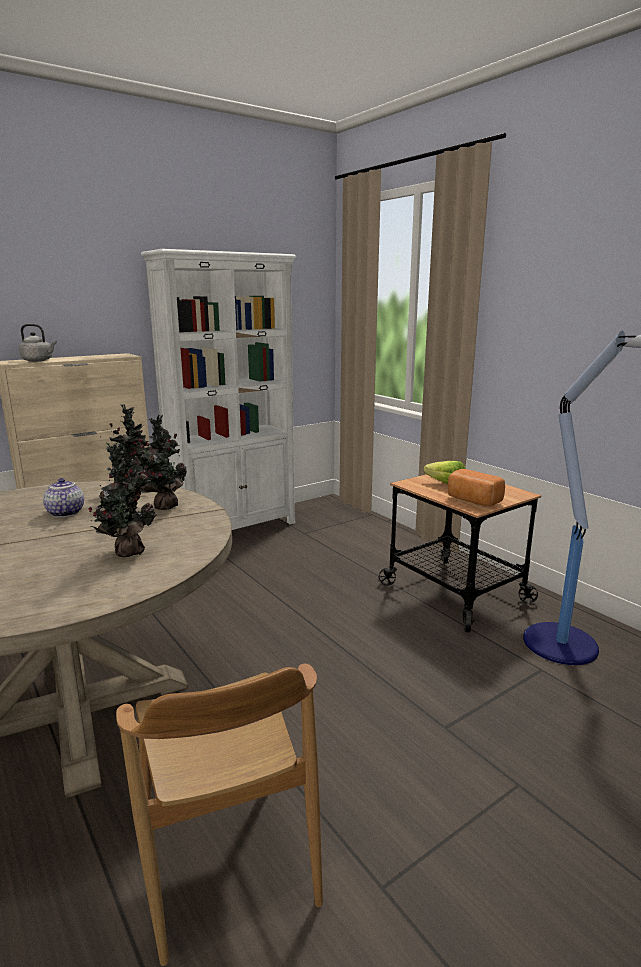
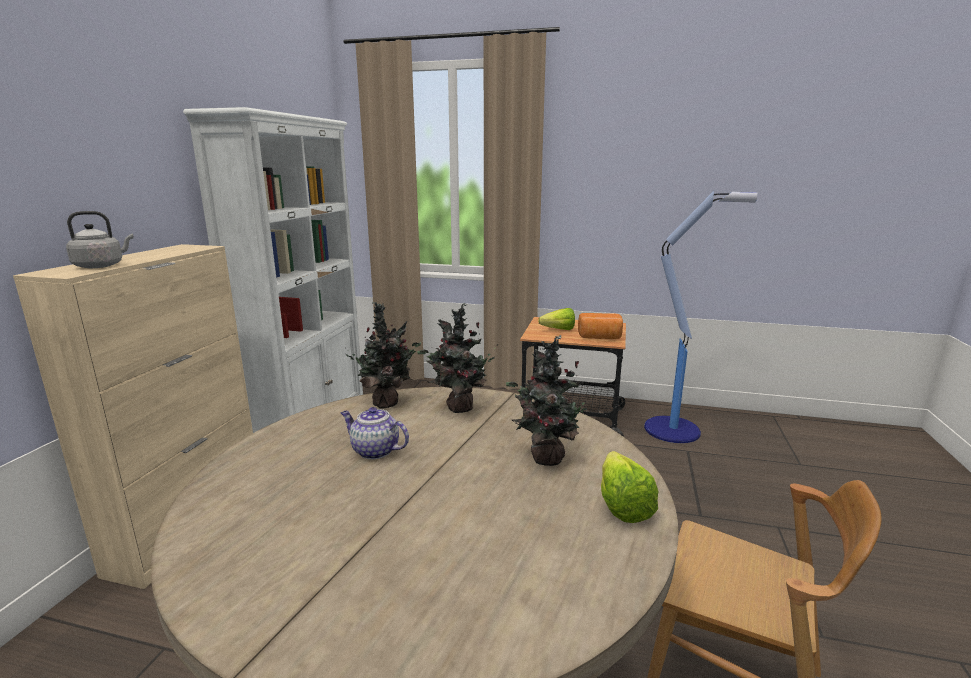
camera: 40 degrees left, 0 degrees up
(98, 592) = (622, 501): none -> lettuce

